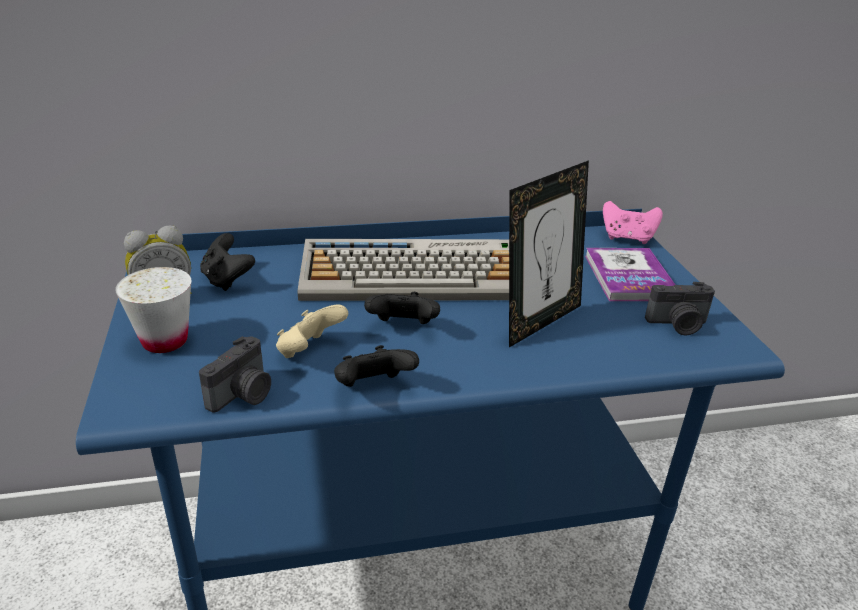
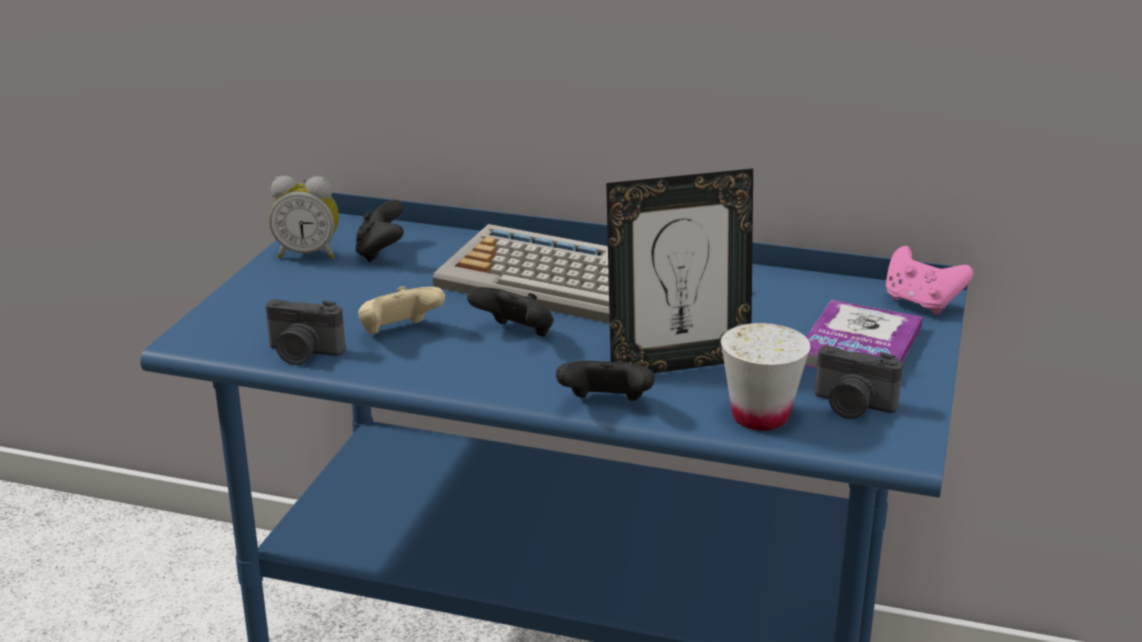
camera: 30 degrees right, 5 degrees down
(165, 341) = (274, 294): white cup -> white cup (760, 417)
(243, 395) = (303, 354): camera -> camera turned 45 degrees clockwise
(373, 388) = (427, 378): black game controller -> black game controller (606, 406)

